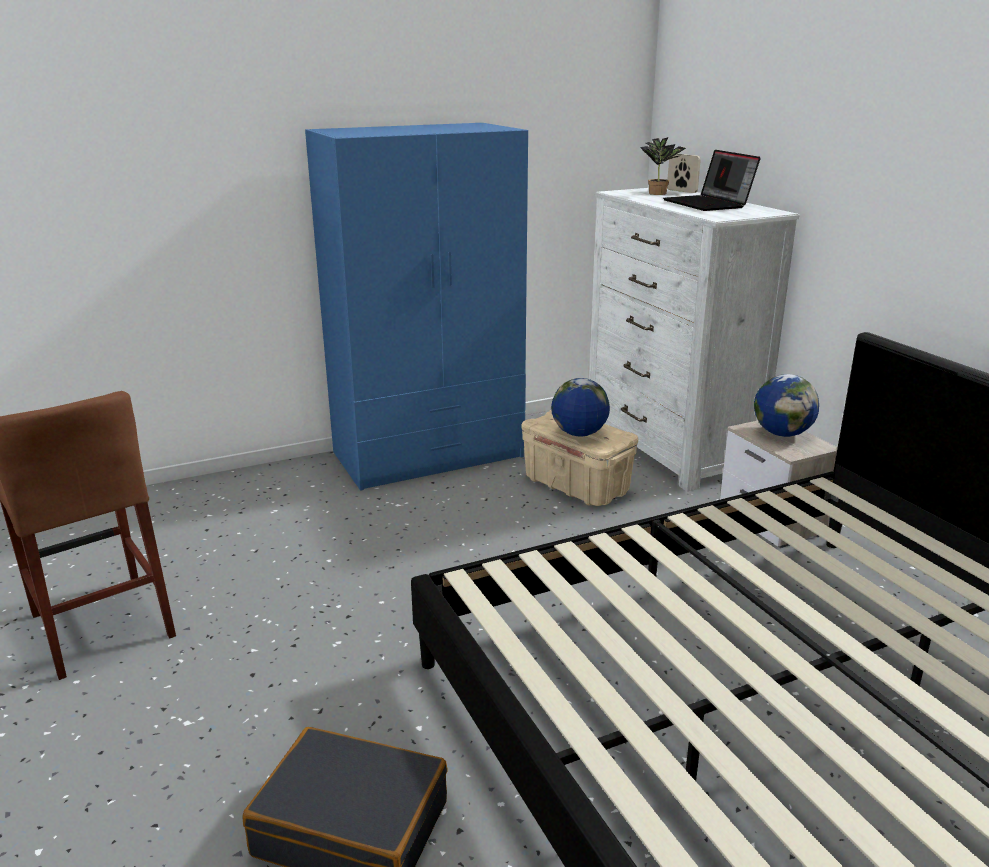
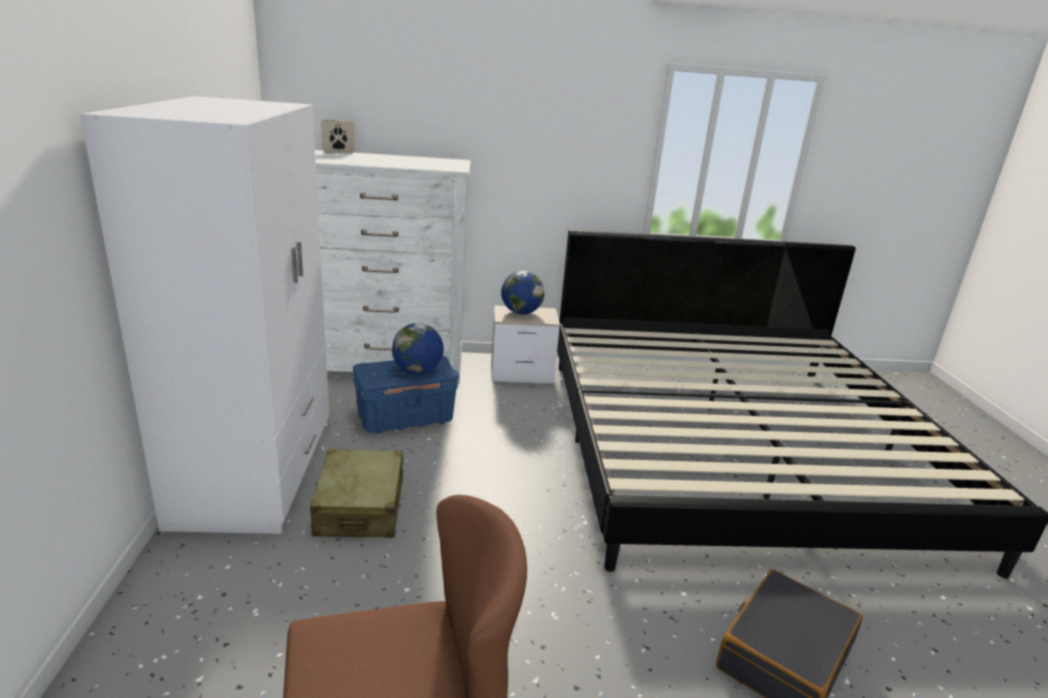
camera: 70 degrees left, 0 degrees up
(417, 509) = (360, 507): none -> beige suitcase
(429, 455) = (257, 470): blue wardrobe -> white wardrobe
(577, 486) = (406, 418): beige storage box -> blue storage box
(659, 193) = (335, 156): potted plant -> none
(709, 204) = (405, 160): laptop -> none

